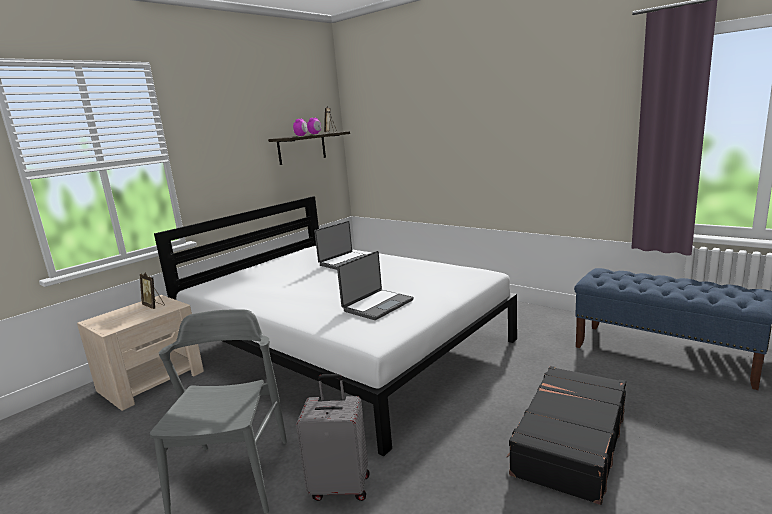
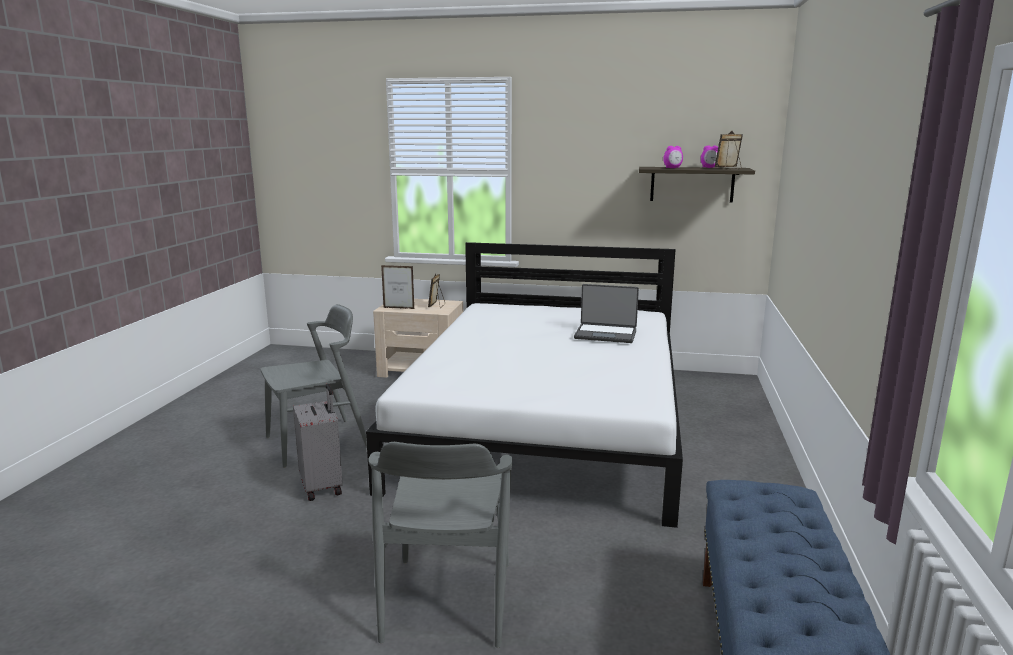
camera: 60 degrees right, 0 degrees up
(123, 323) = (399, 308): none -> picture frame
(377, 305) = (492, 374): laptop -> none
(569, 442) = (447, 601): black suitcase -> grey chair

